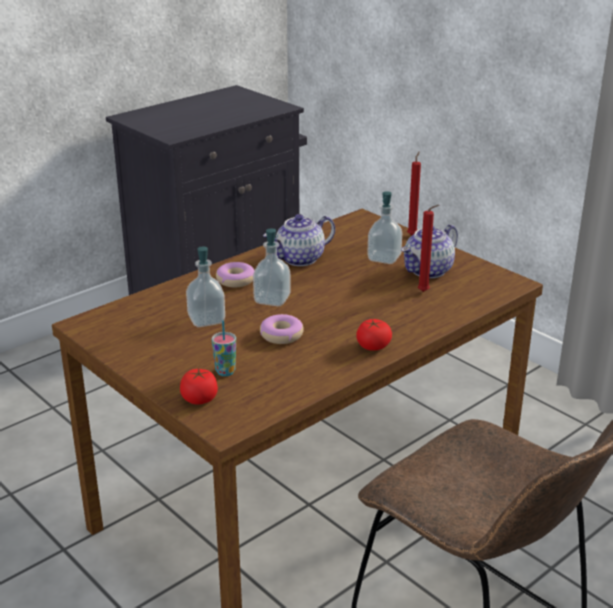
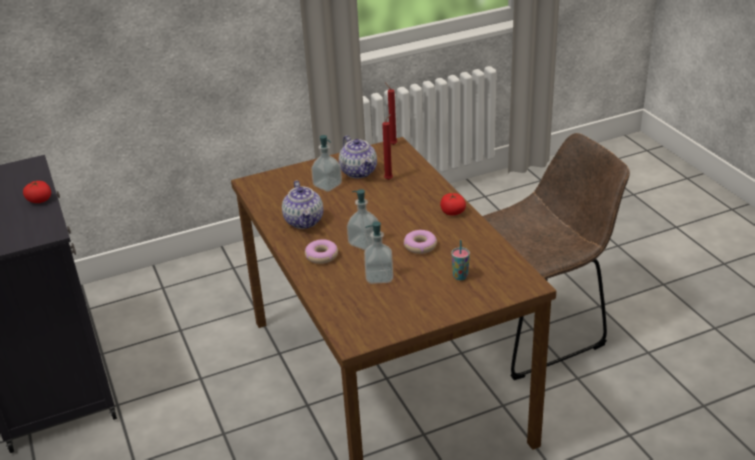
camera: 70 degrees left, 5 degrees up
(199, 398) = (491, 291): tomato -> tomato (39, 200)
(412, 235) = (297, 167): red candle -> red candle (392, 144)

